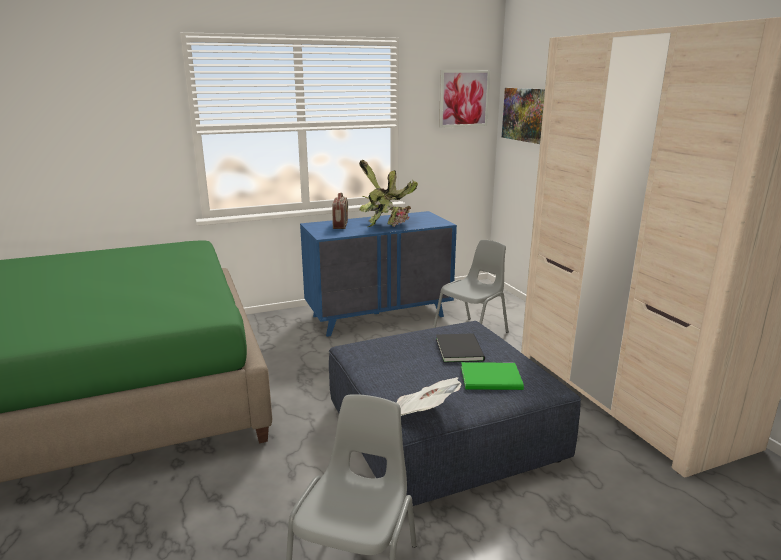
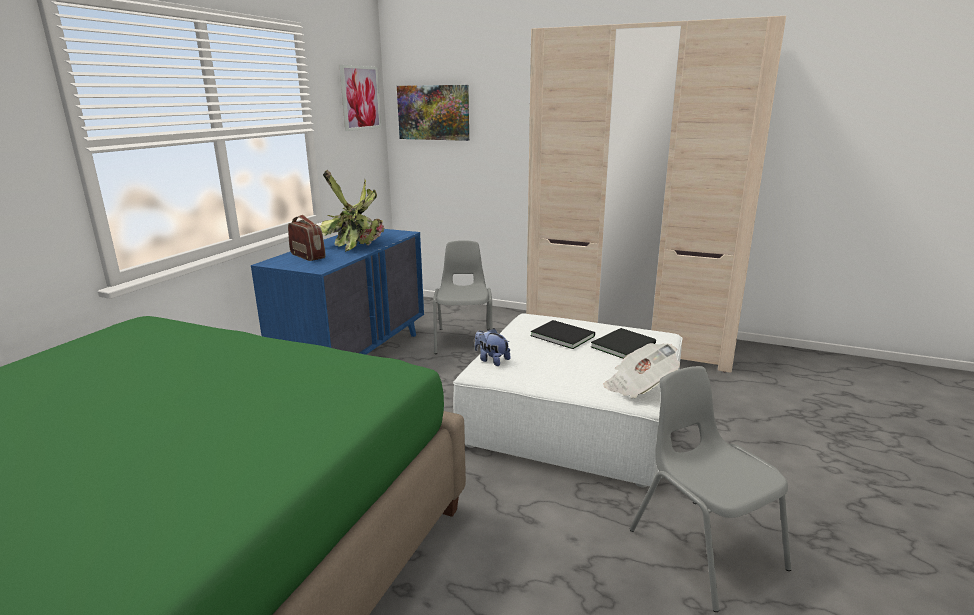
camera: 45 degrees left, 0 degrees up
(371, 344) = (491, 360): none -> plush toy
(443, 432) = (574, 419): blue ottoman -> white ottoman
(493, 379) = (625, 345): green book -> black book

